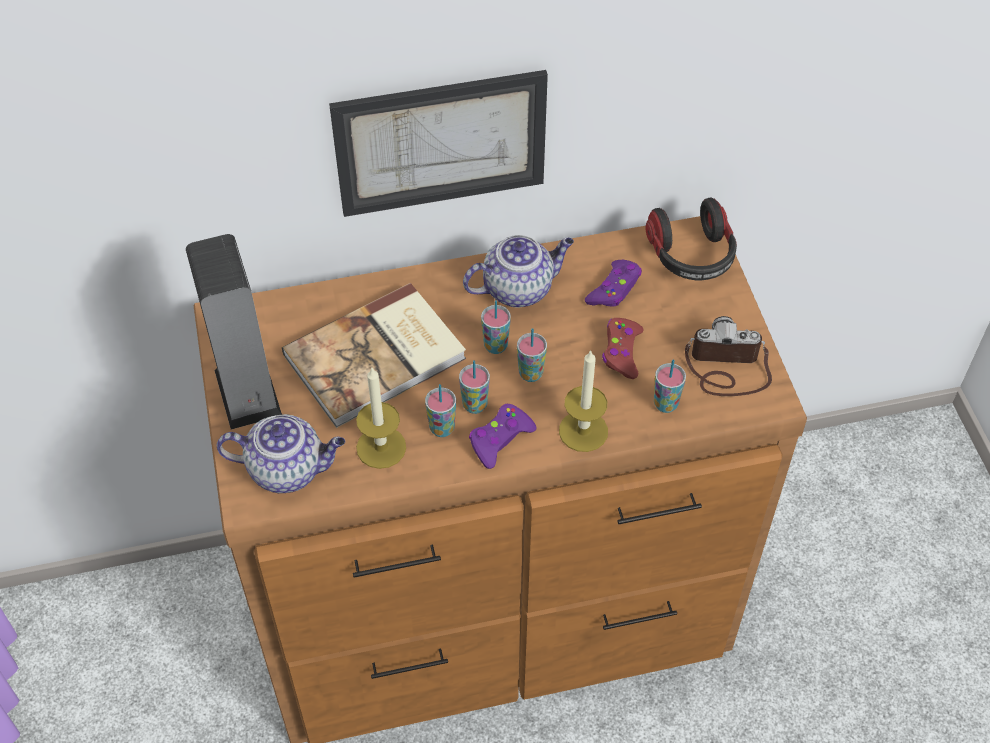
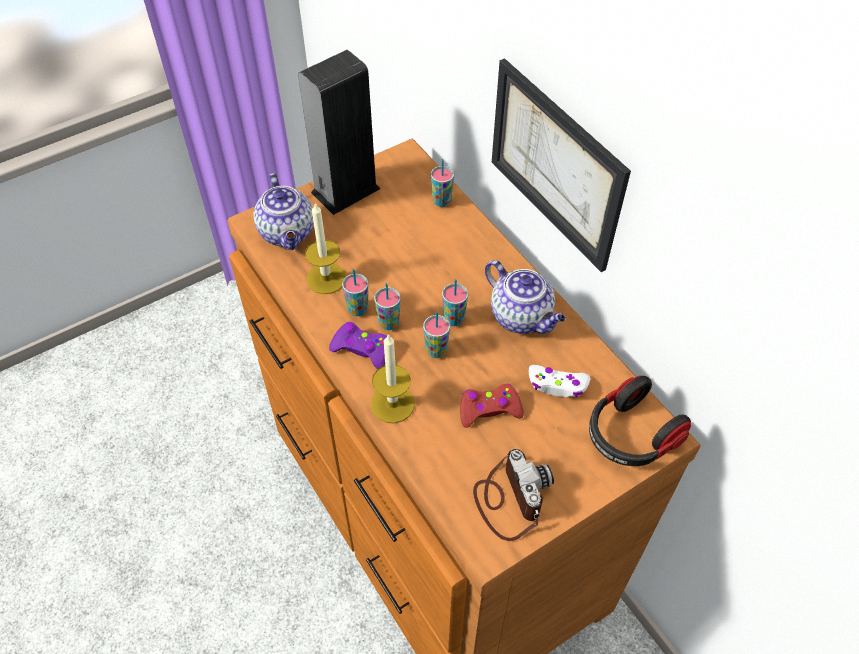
camera: 70 degrees right, 0 degrees up
(378, 358) = (408, 250): book -> none
(614, 289) = (557, 385): purple game controller -> white game controller
(665, 404) = (446, 458): cup -> cup (441, 201)

